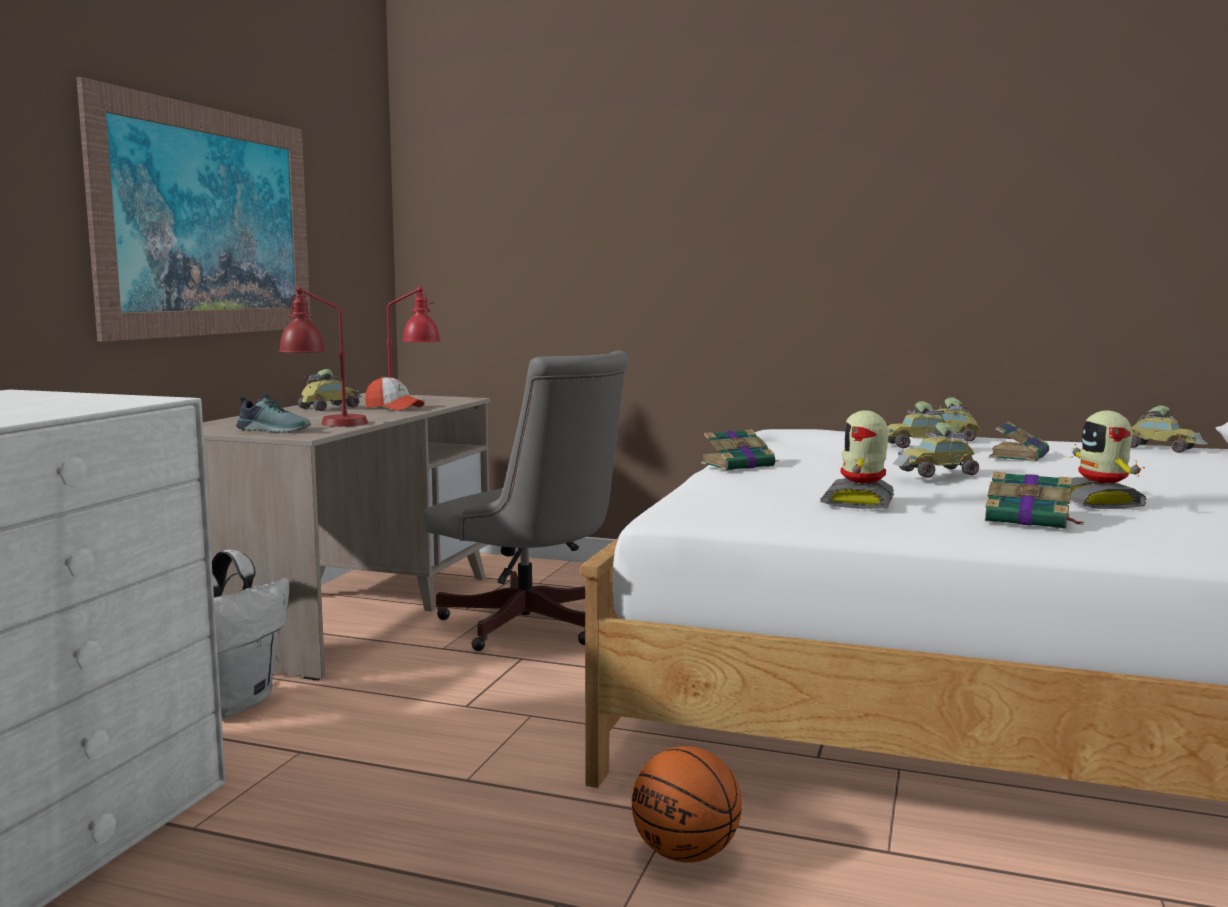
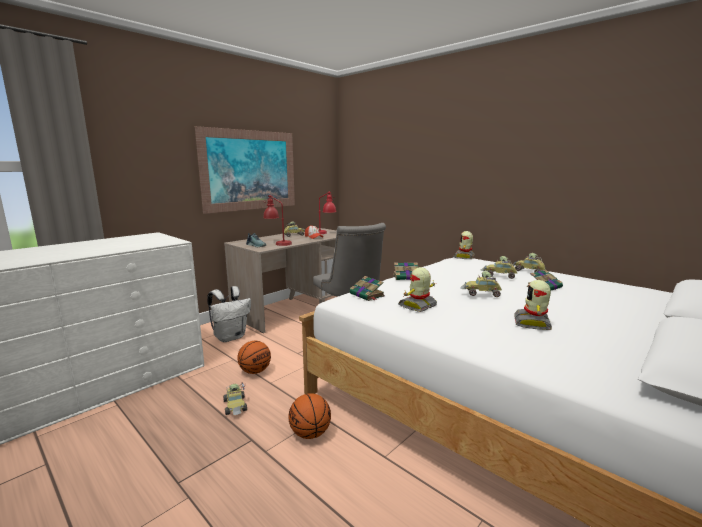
camera: 25 degrees right, 5 degrees up
(395, 764) = (255, 371): none -> basketball
(788, 426) = (464, 257): none -> toy robot
(1029, 519) = (477, 329): book -> book (367, 295)
(1162, 448) = (641, 290): toy car -> toy car (236, 406)

